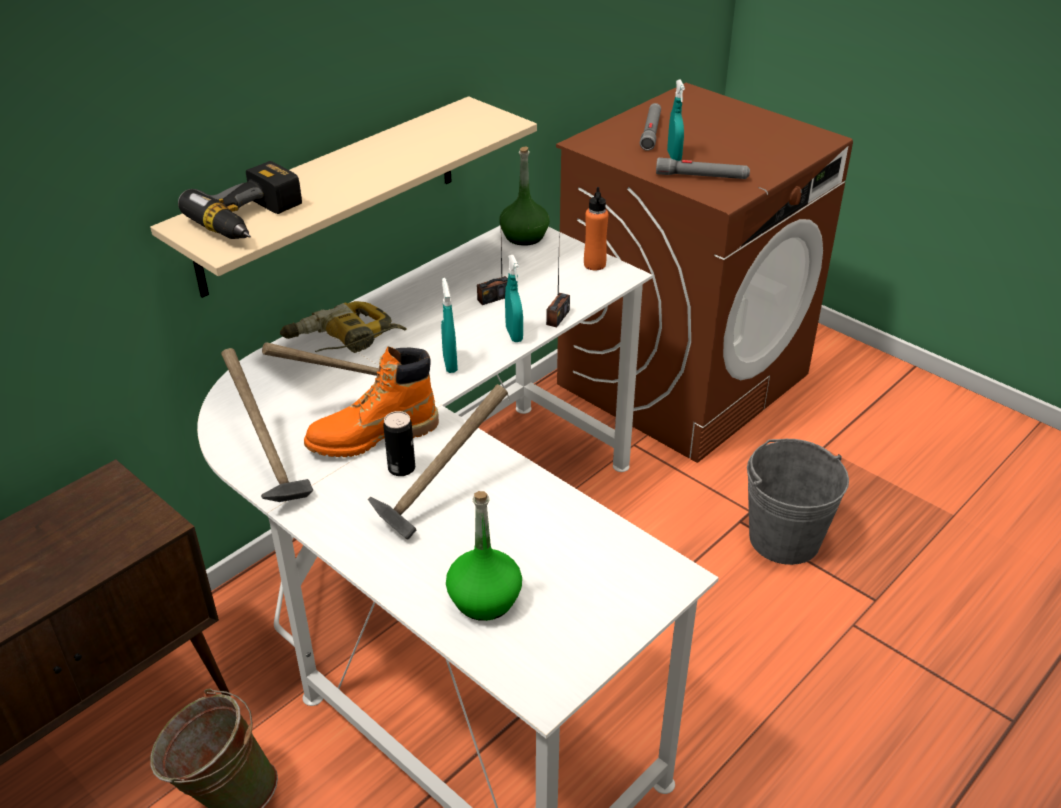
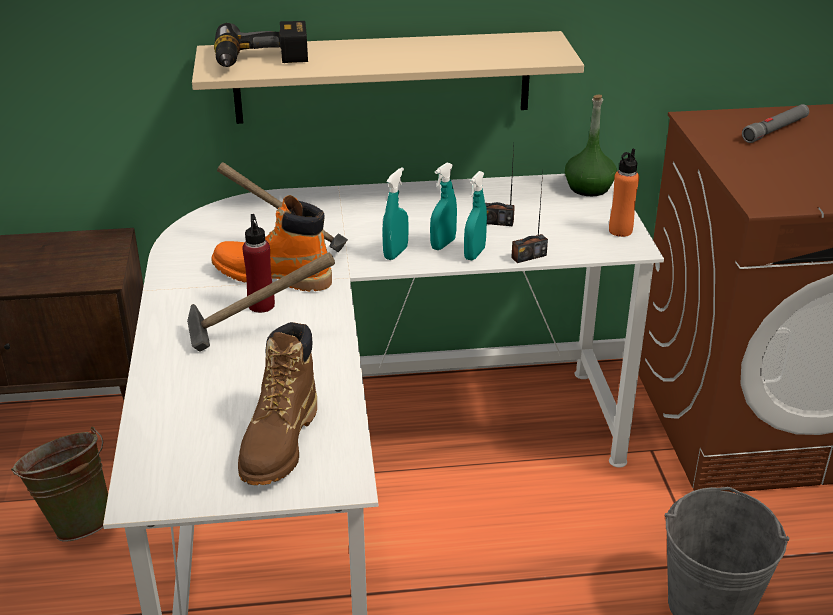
camera: 40 degrees right, 5 degrees down
(267, 470) = (179, 265): hammer -> none
(343, 340) = (343, 206): power drill -> none
(401, 468) = (261, 305): can -> red bottle
(484, 599) = (190, 416): green bottle -> none
(587, 577) = (280, 443): none -> brown boot
(674, 156) = (767, 155): turquoise spray bottle -> turquoise spray bottle (443, 244)
(702, 176) = (770, 179): grey flashlight -> none

